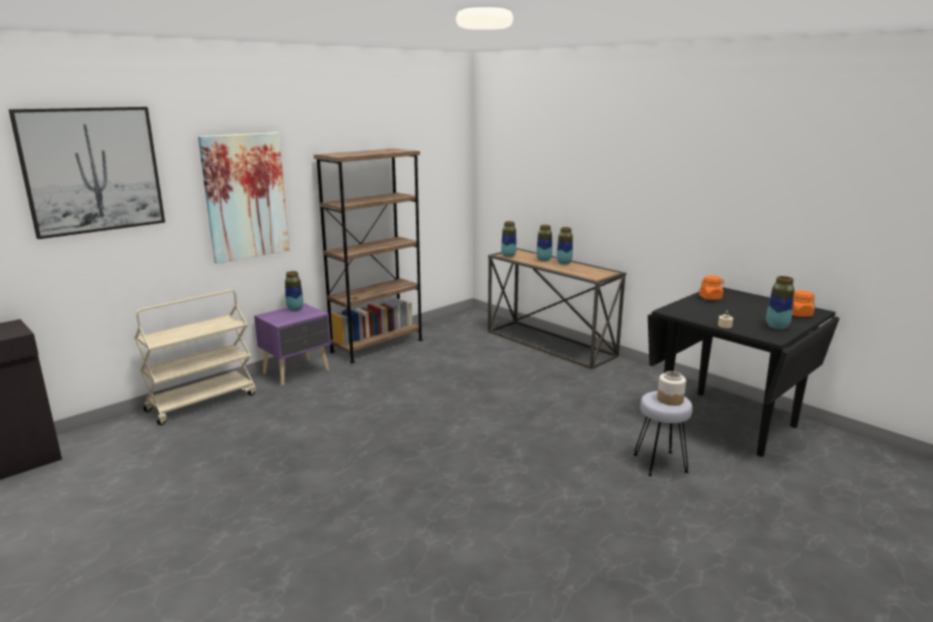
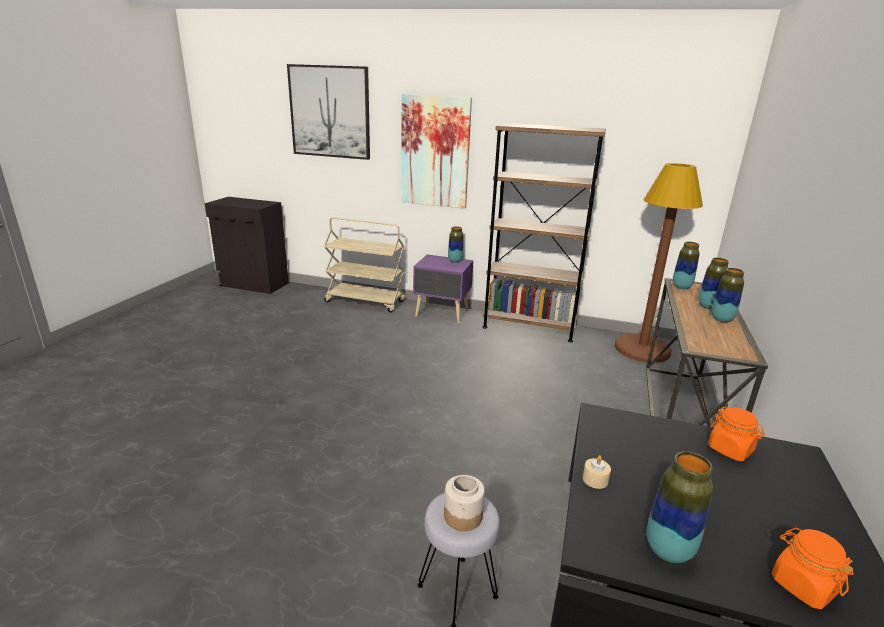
camera: 60 degrees right, 5 degrees up
(462, 323) = (642, 349): none -> brown floor lamp

